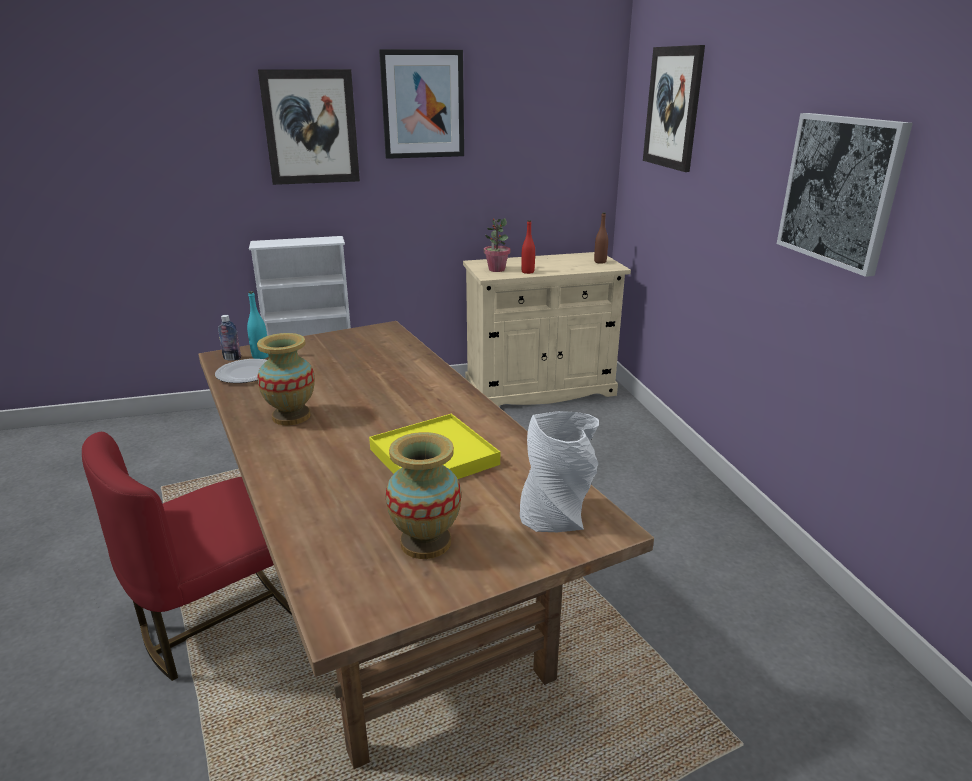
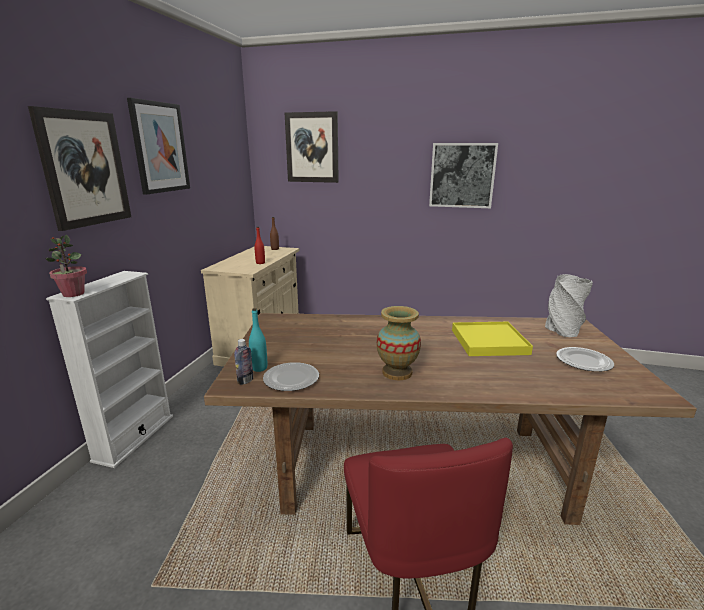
camera: 60 degrees left, 5 degrees down
(426, 543) = (584, 361): vase -> plate
(496, 269) = (240, 267): potted plant -> potted plant (73, 294)

